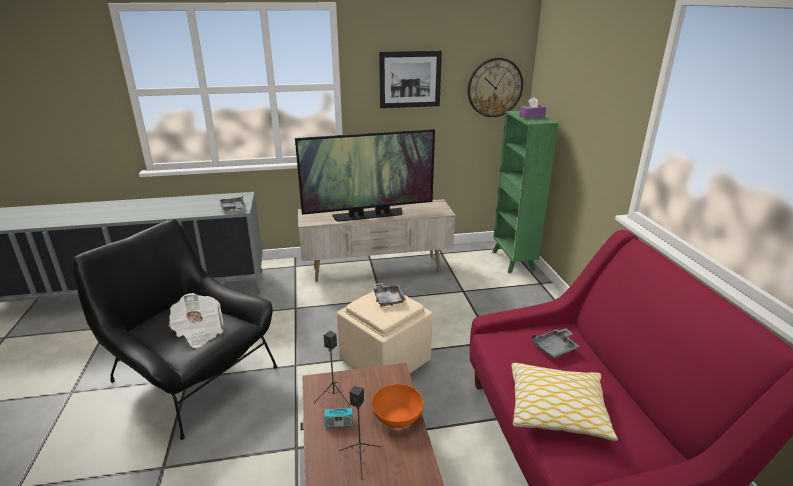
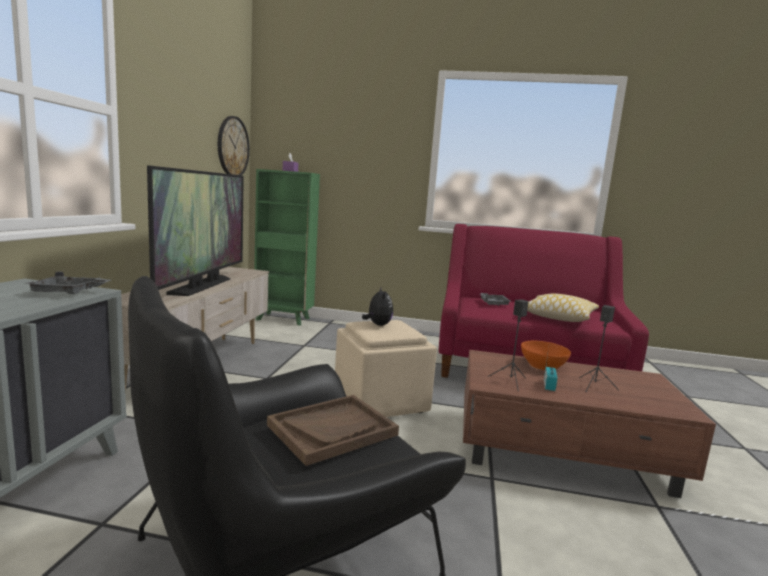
camera: 70 degrees left, 15 degrees down
(199, 331) = (332, 430): newspaper -> brown tray
(388, 299) = (377, 325): grey tray -> plush toy
(410, 79) = (178, 122): picture -> none

